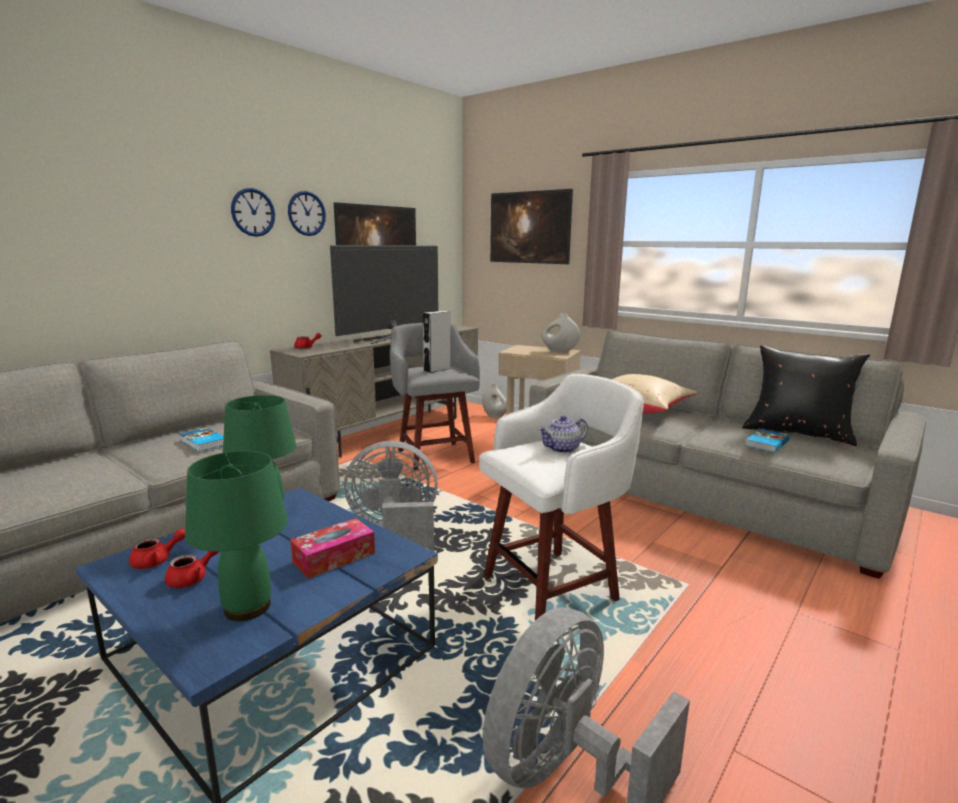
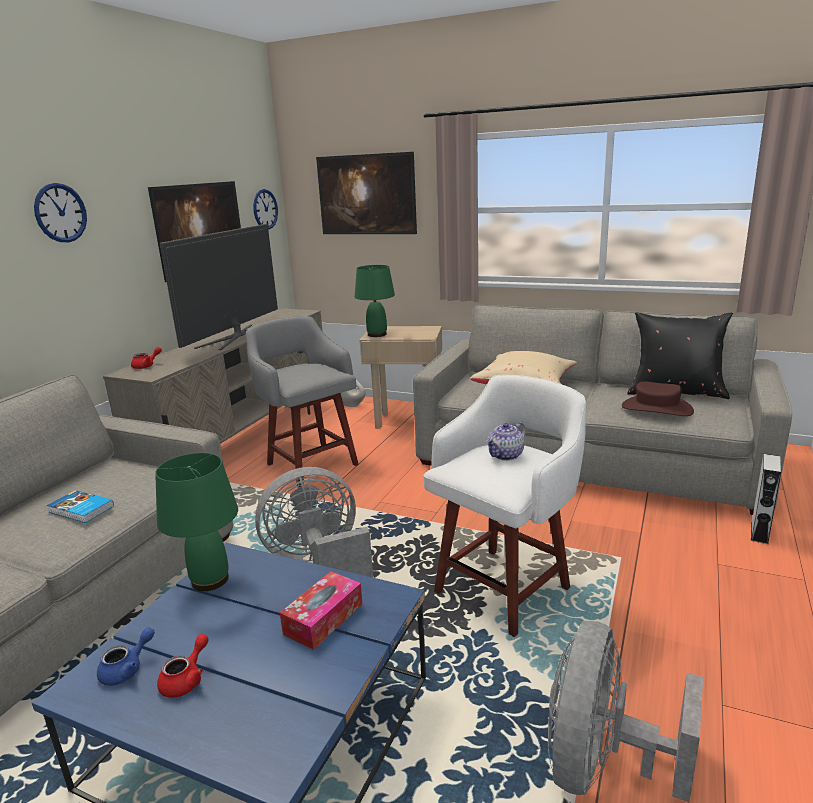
camera: 15 degrees left, 5 degrees up
(157, 560) = (127, 669): red teapot -> blue teapot
(247, 607) = (271, 697): green table lamp -> green table lamp (376, 334)
(306, 213) = (120, 205): wall clock -> wall clock (265, 209)
(437, 369) = (306, 371): grey speaker -> grey speaker (759, 532)
(559, 351) = (421, 330): white vase -> none
(766, 443) = (656, 408): book -> brown hat

